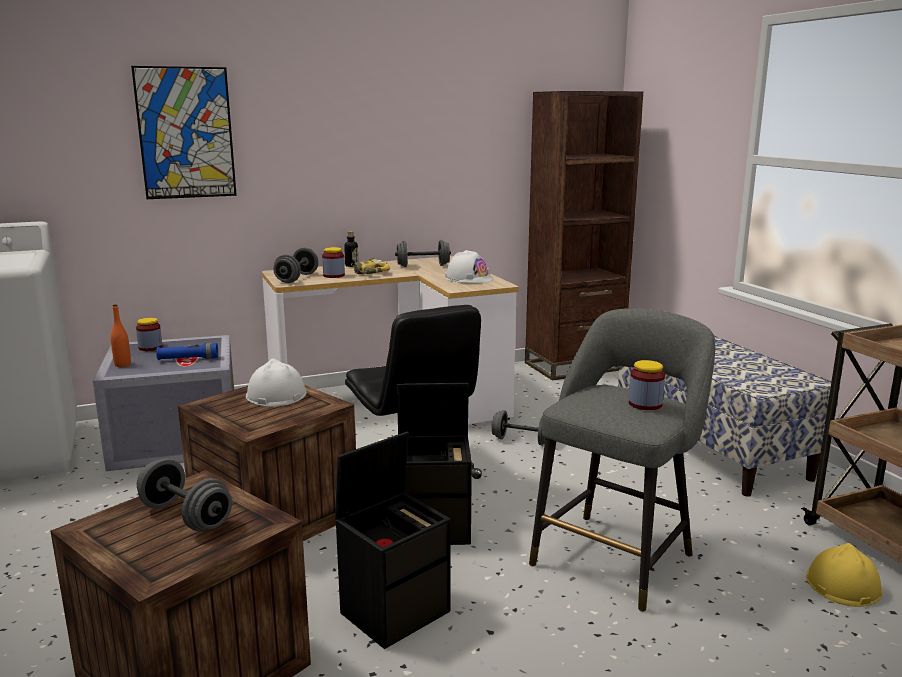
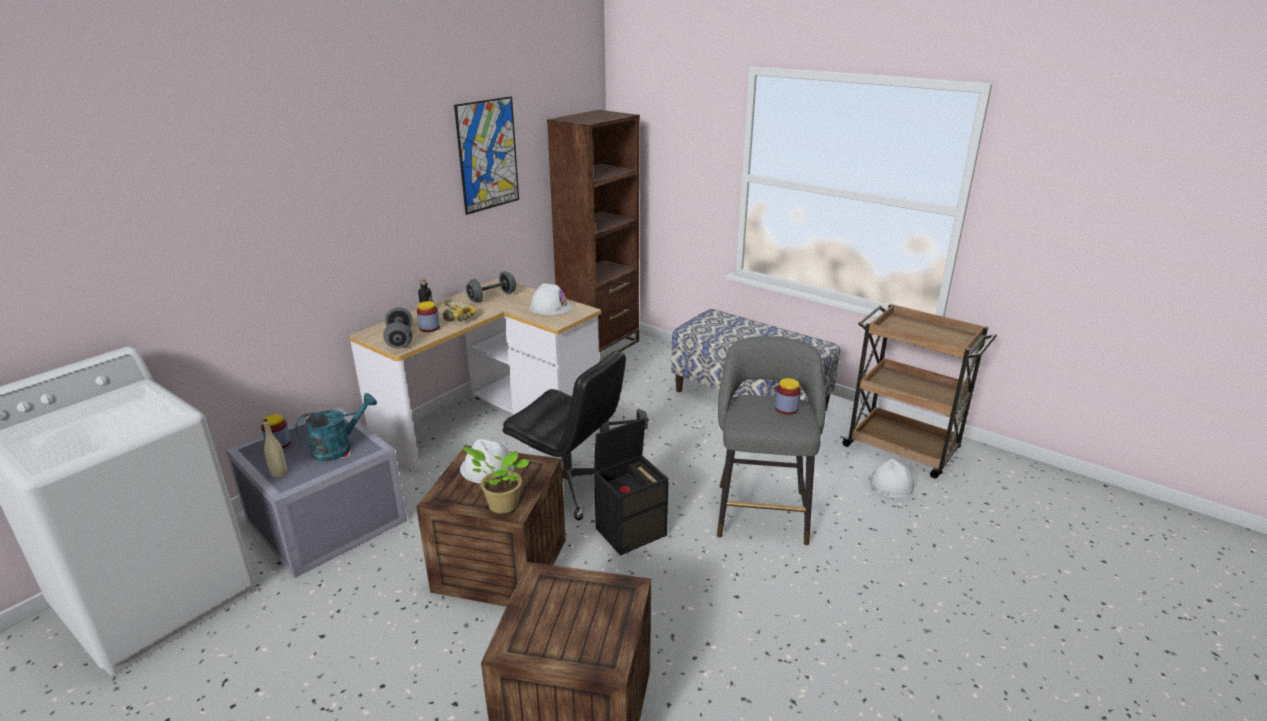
camera: 30 degrees left, 10 degrees up
(122, 365) = (279, 473): orange bottle -> beige bottle
(186, 133) = (258, 217): picture -> picture (488, 155)
(186, 516) = (568, 607): grey dumbbell -> none
(188, 359) = (339, 448): blue flashlight -> turquoise watering can
(247, 423) = (501, 505): none -> potted plant
(395, 610) = (666, 606): black storage box -> none
(842, 584) = (890, 484): yellow hard hat -> white hard hat

